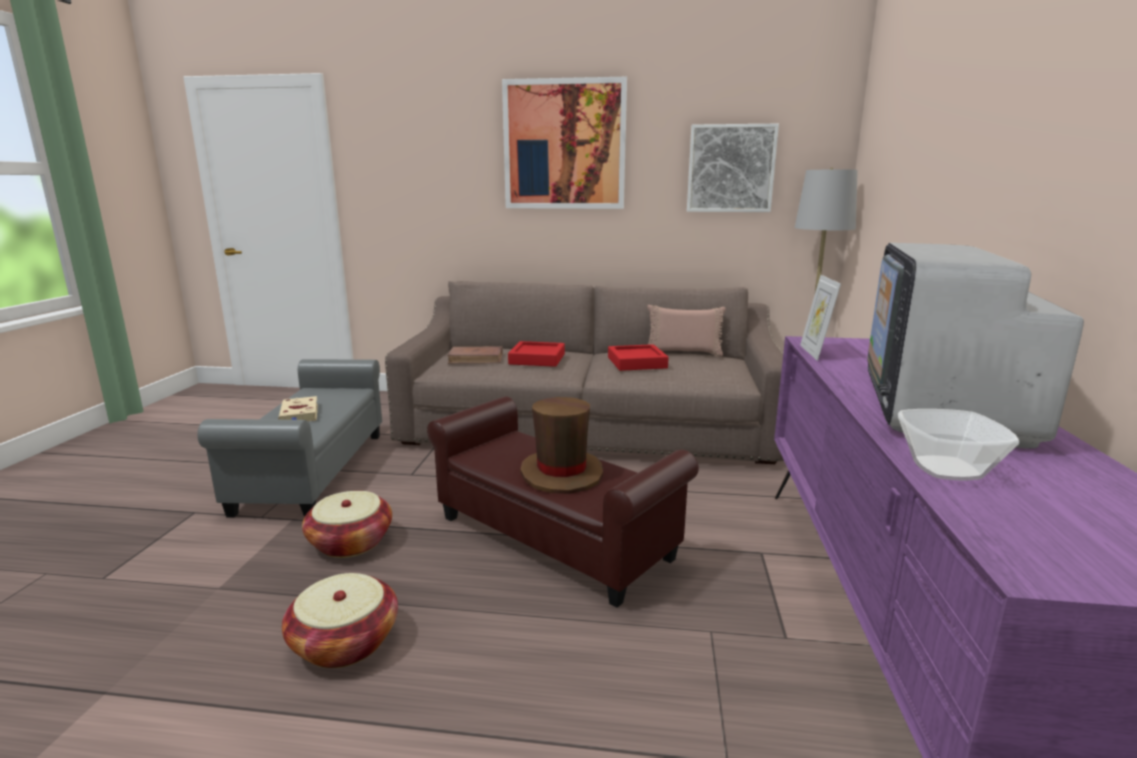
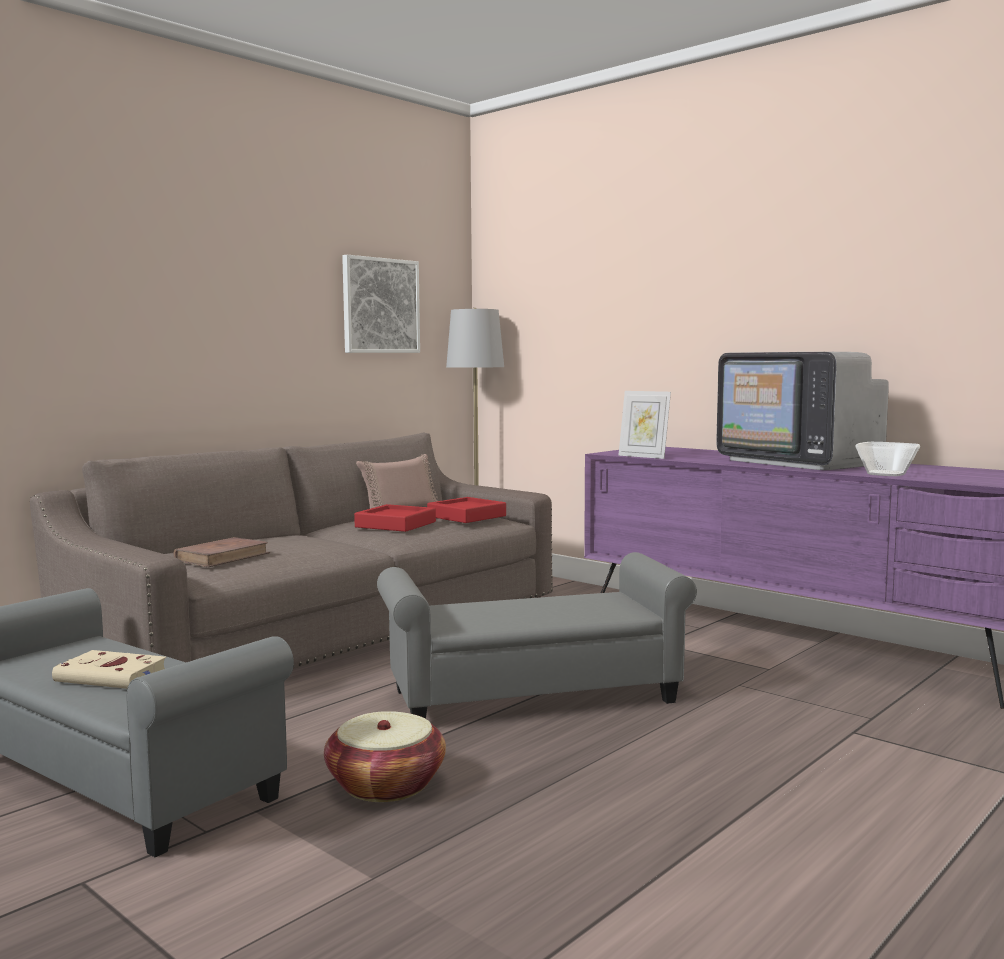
camera: 55 degrees left, 10 degrees down
(345, 642) = (594, 816): basket -> none
(537, 359) = (291, 543): red tray -> red tray (466, 516)
(554, 537) = (533, 696): brown ottoman -> grey ottoman
(562, 473) = (551, 610): brown hat -> none
(564, 145) = (209, 266): picture -> none

